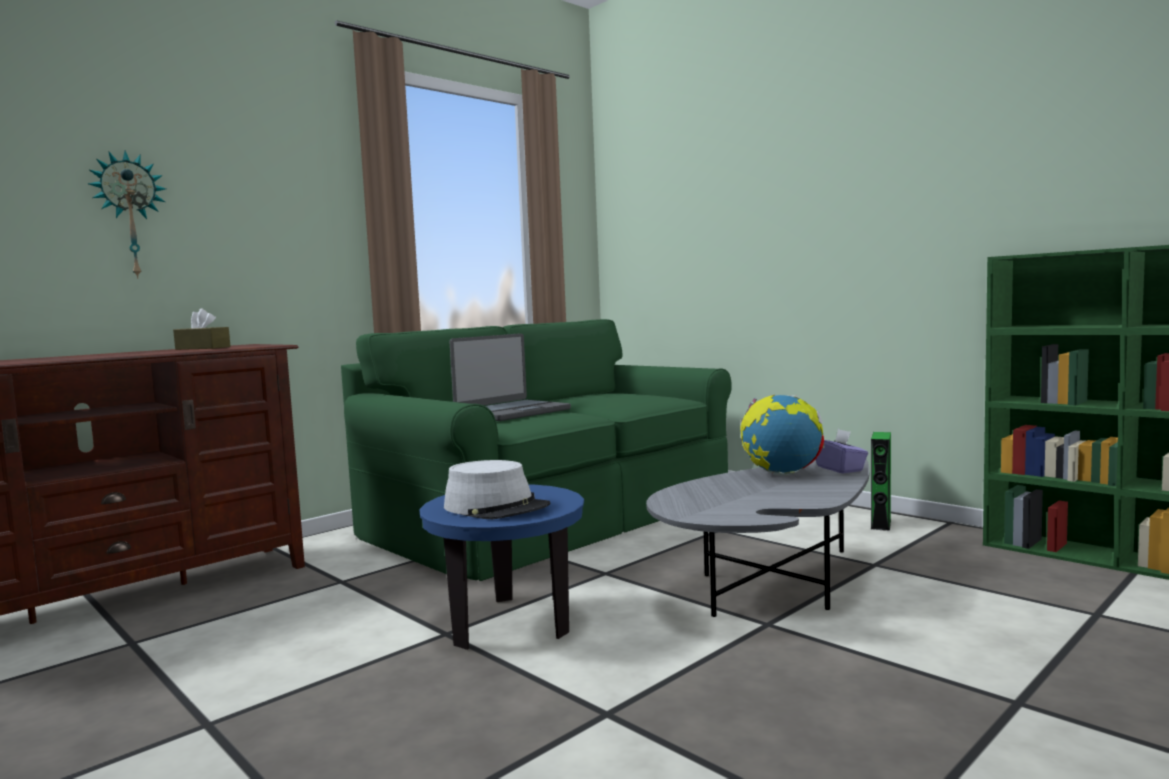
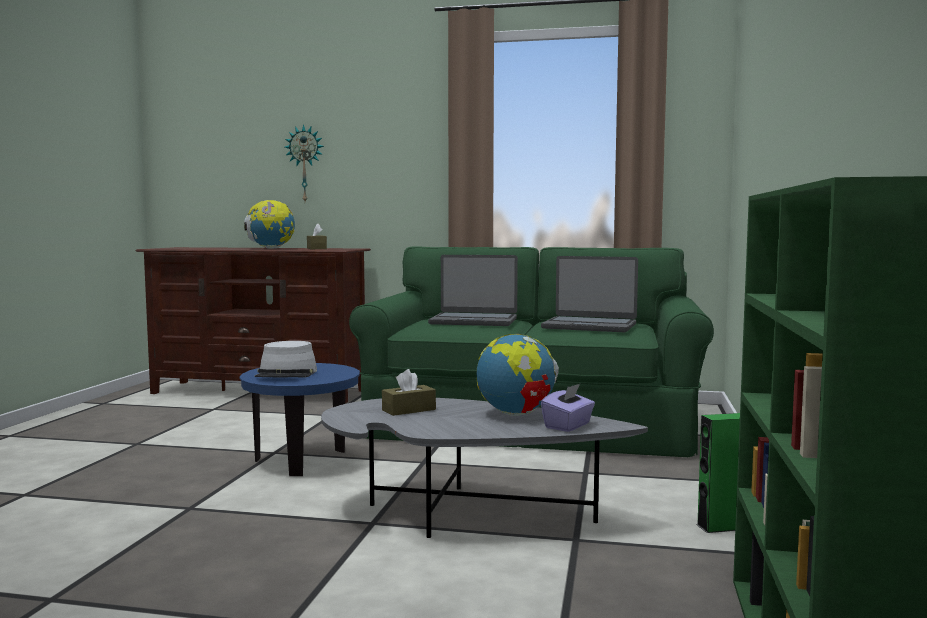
camera: 55 degrees right, 0 degrees up
(117, 354) = (270, 248): none -> globe
(618, 398) = (589, 326): none -> laptop
(719, 496) = (409, 410): none -> brown tissue box

